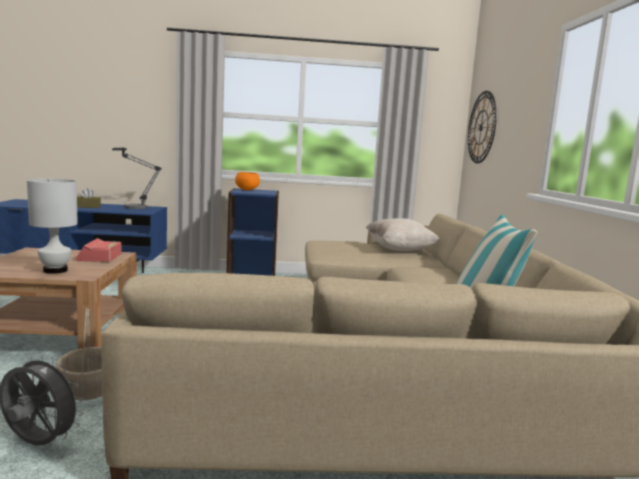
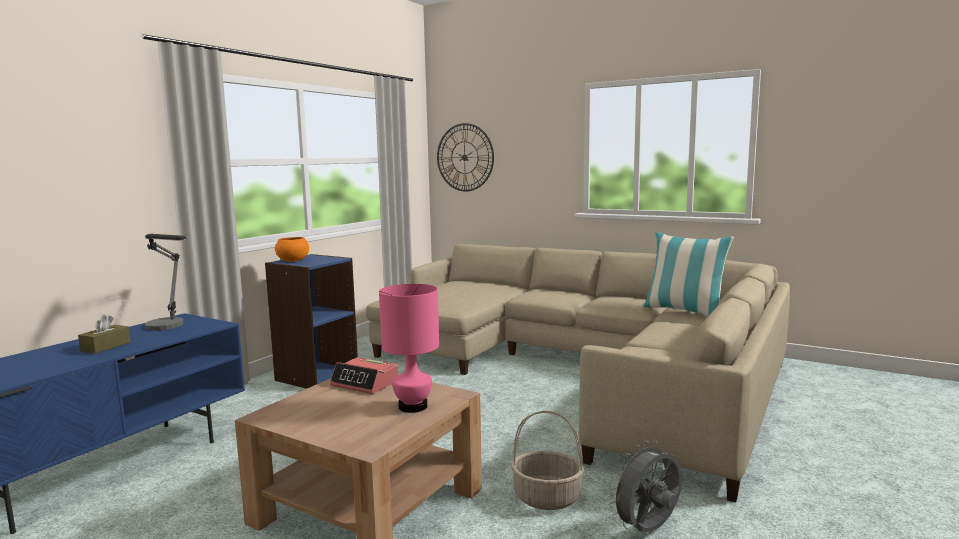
camera: 55 degrees left, 0 degrees up
(54, 270) = (412, 407): white table lamp -> pink table lamp
(399, 249) = (469, 285): beige pillow -> none

